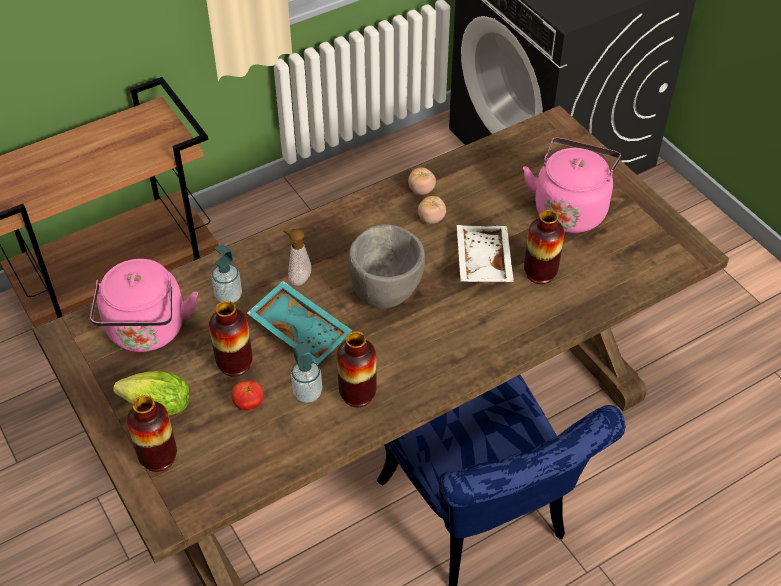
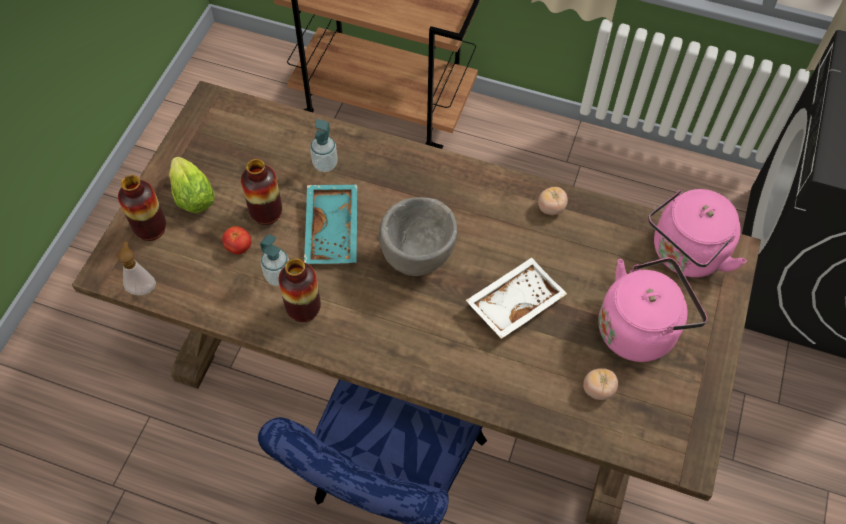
camera: 50 degrees right, 10 degrees up
(147, 332) = (250, 142): pink kettle -> pink kettle (685, 255)
(298, 278) = (381, 193): soap dispenser -> soap dispenser (142, 287)
(431, 219) = (526, 236): tomato -> tomato (598, 389)
(540, 273) = (542, 353): vase -> none

